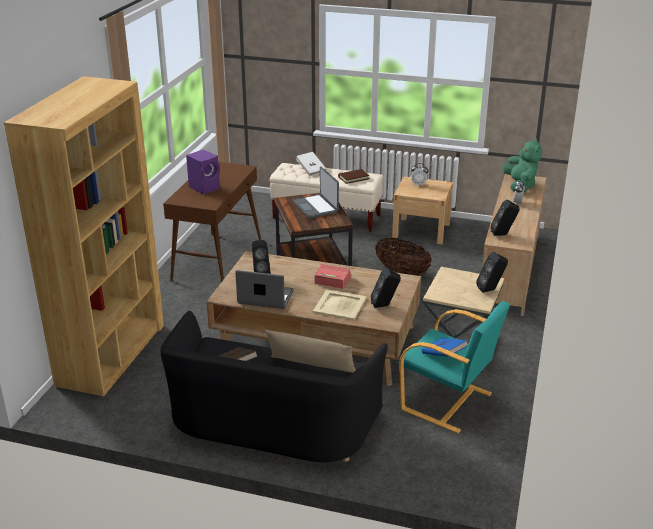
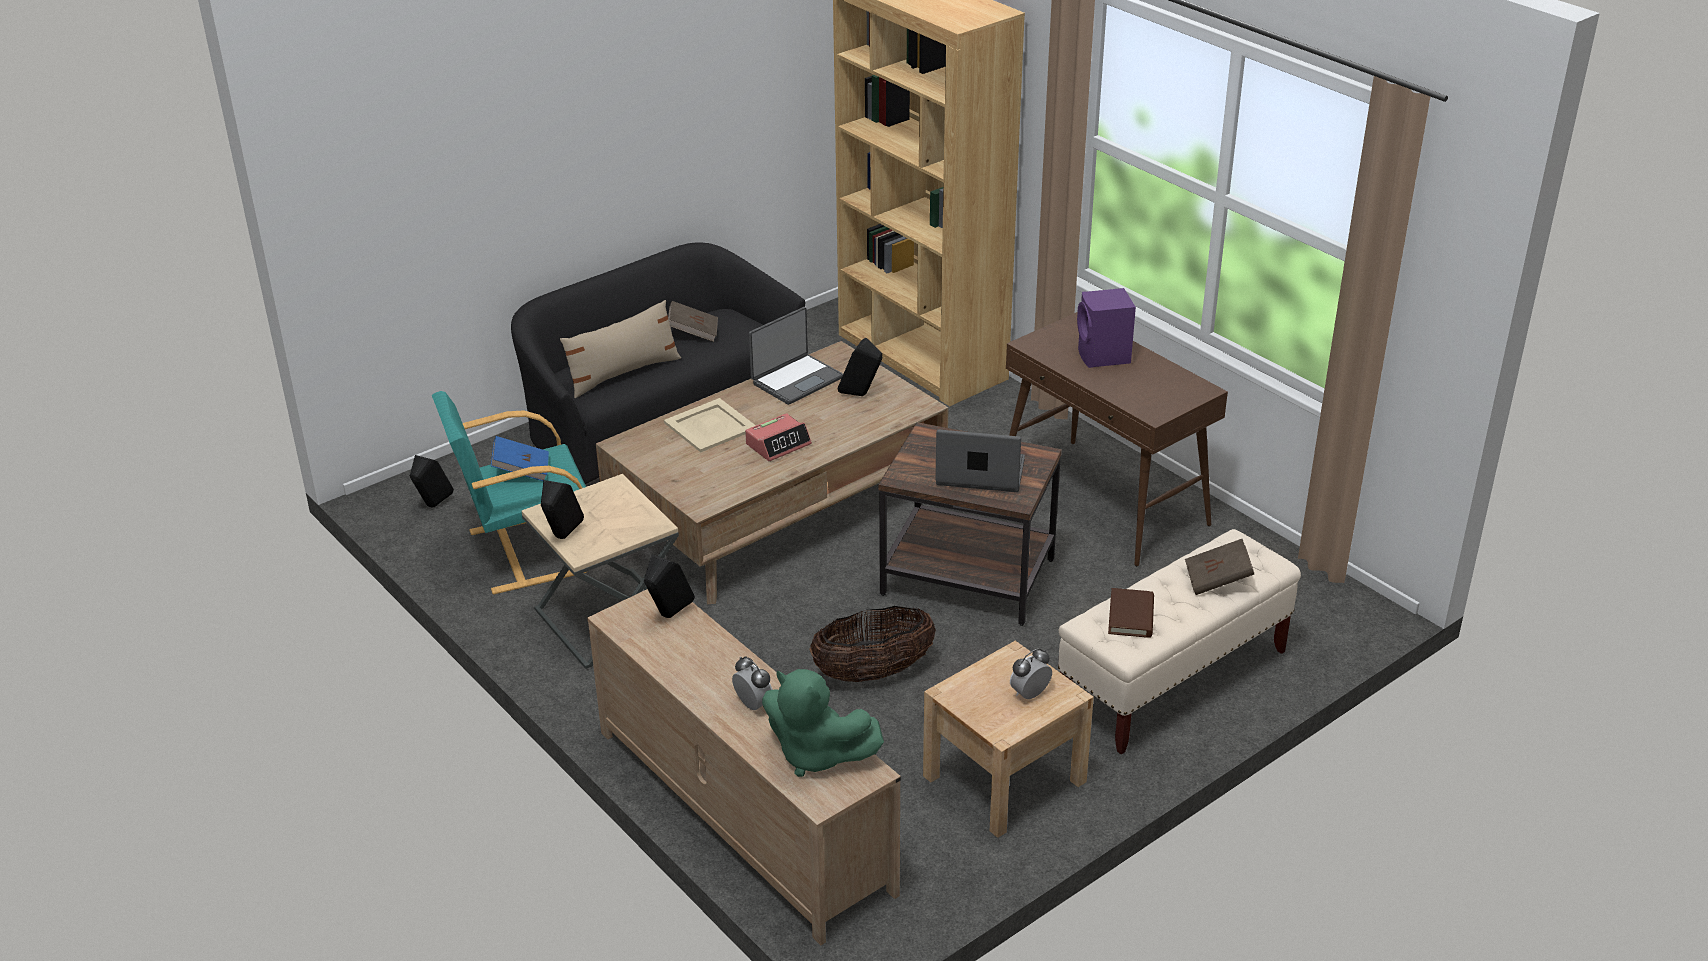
camera: 125 degrees right, 5 degrees up
(311, 170) = (1217, 580): white book -> brown book
(385, 306) = (664, 458): black speaker -> black speaker (433, 506)

